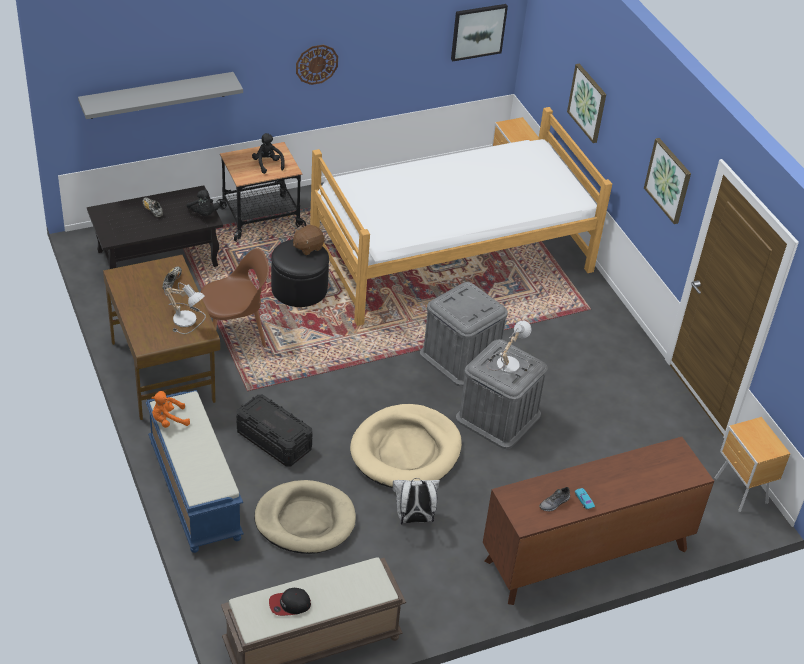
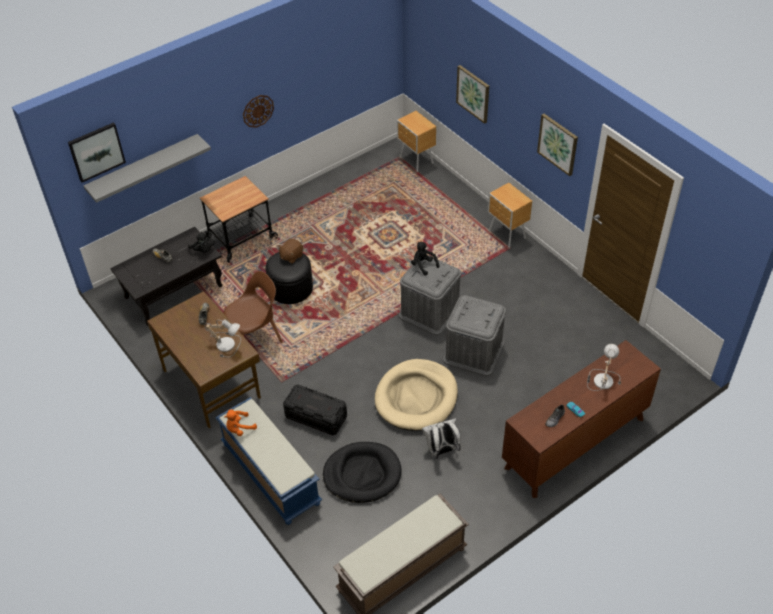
camera: 10 degrees left, 5 degrees up
(267, 164) = (239, 197): black plush toy -> black plush toy (423, 265)
(289, 604) = (385, 552): cap -> none
(305, 520) = (362, 474): beige dog bed -> black dog bed
(452, 256) = (395, 232): bed -> none
(478, 31) = (371, 54): picture -> picture (96, 151)
(506, 363) = (475, 313): table lamp -> table lamp (601, 380)
(740, 492) = (665, 363): brown nightstand -> brown nightstand (507, 235)

